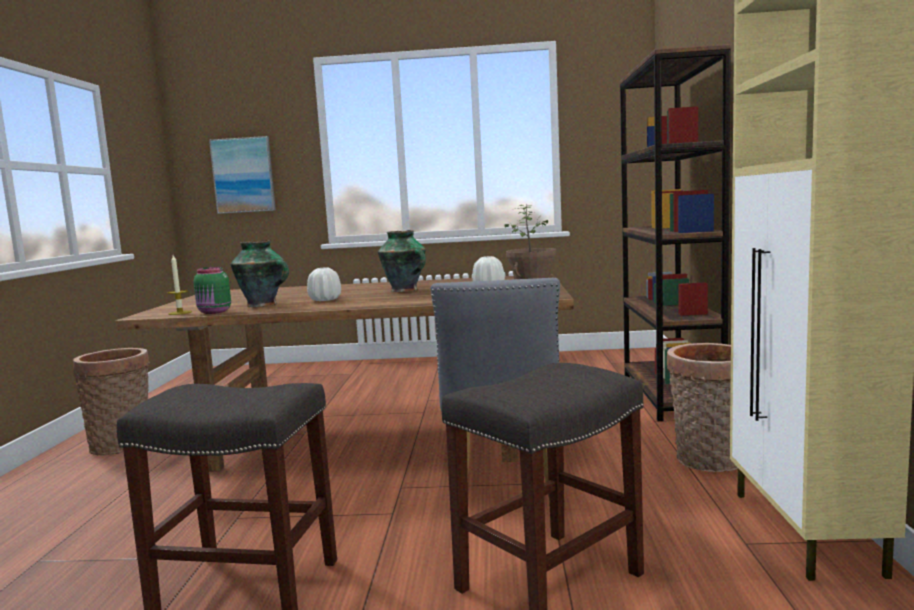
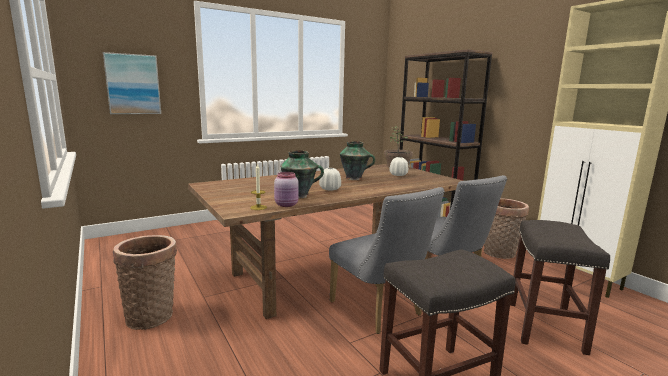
camera: 35 degrees left, 5 degrees up
(214, 312) = (287, 205): green jar -> pink jar
(339, 495) = (380, 311): none -> grey chair

